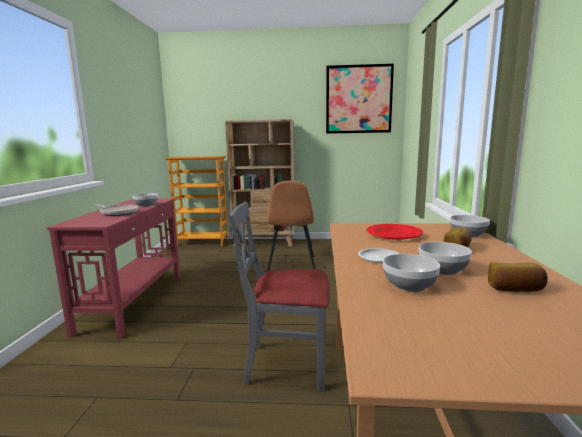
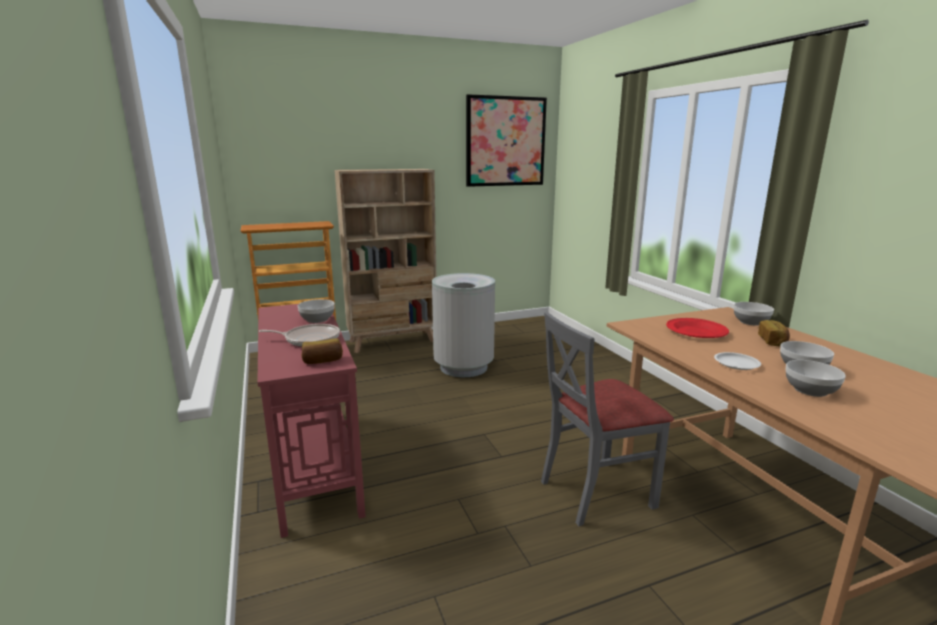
camera: 25 degrees left, 5 degrees up
(291, 263) = (463, 367): brown chair -> grey trash can
(515, 289) = (876, 378): bread -> bread (322, 361)

